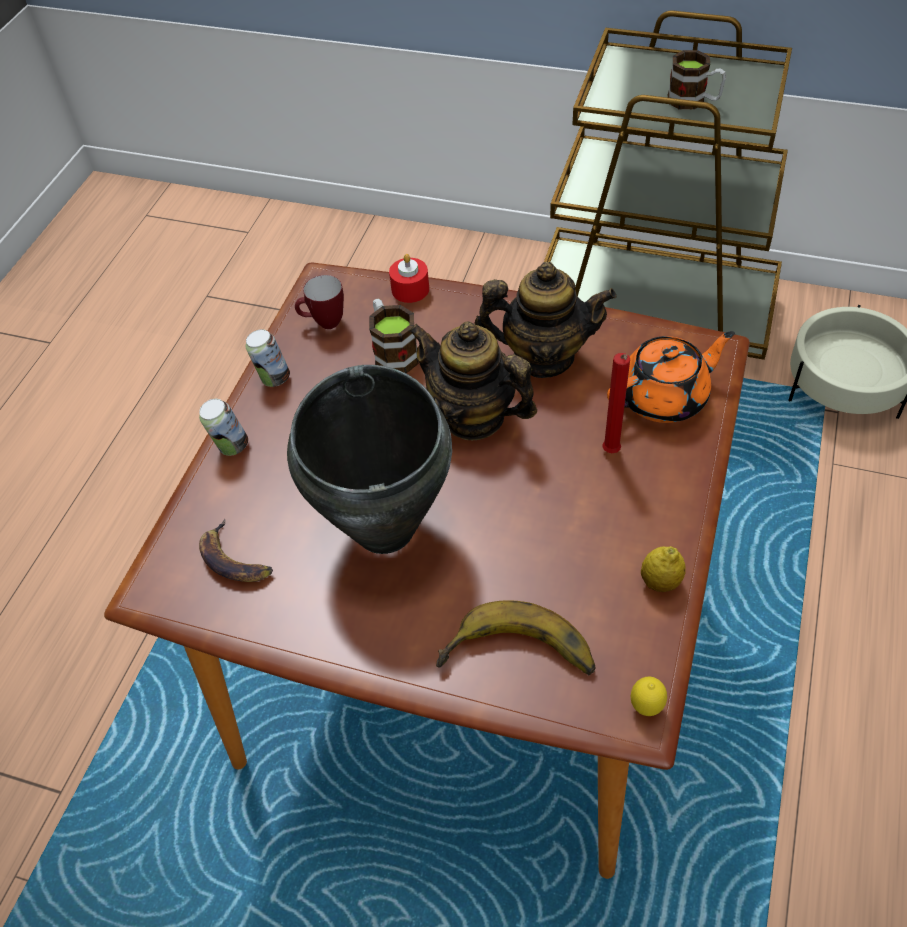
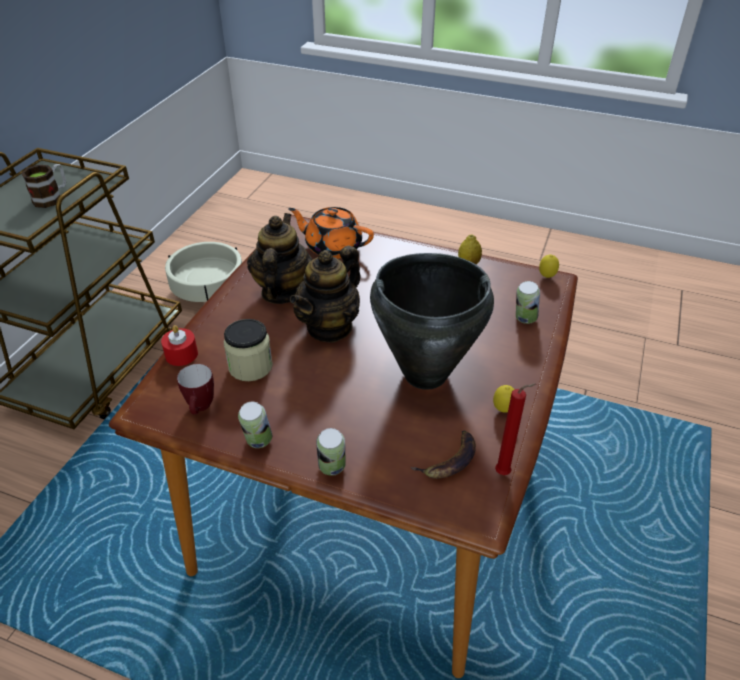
camera: 90 degrees left, 10 degrees down
(315, 621) = (503, 410): none -> lemon
(392, 351) = (250, 366): mug -> jar
(518, 661) = (524, 319): banana -> can
(611, 453) = (373, 271): red candle -> red candle (505, 473)
(664, 397) = (332, 247): orange teapot -> orange teapot turned 45 degrees counterclockwise

